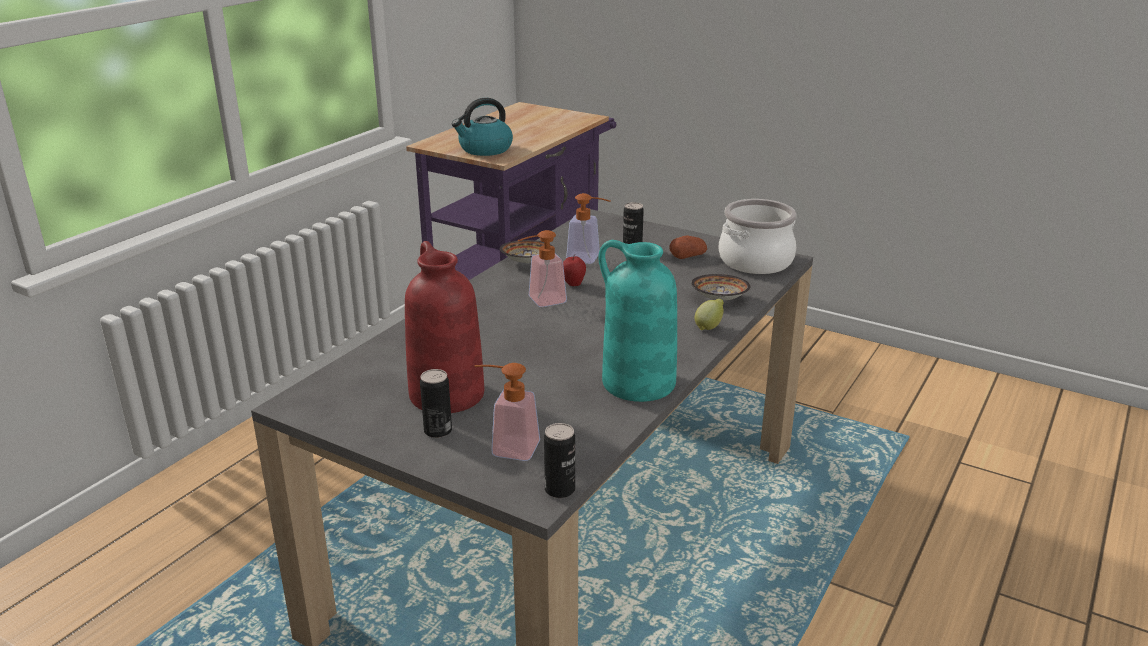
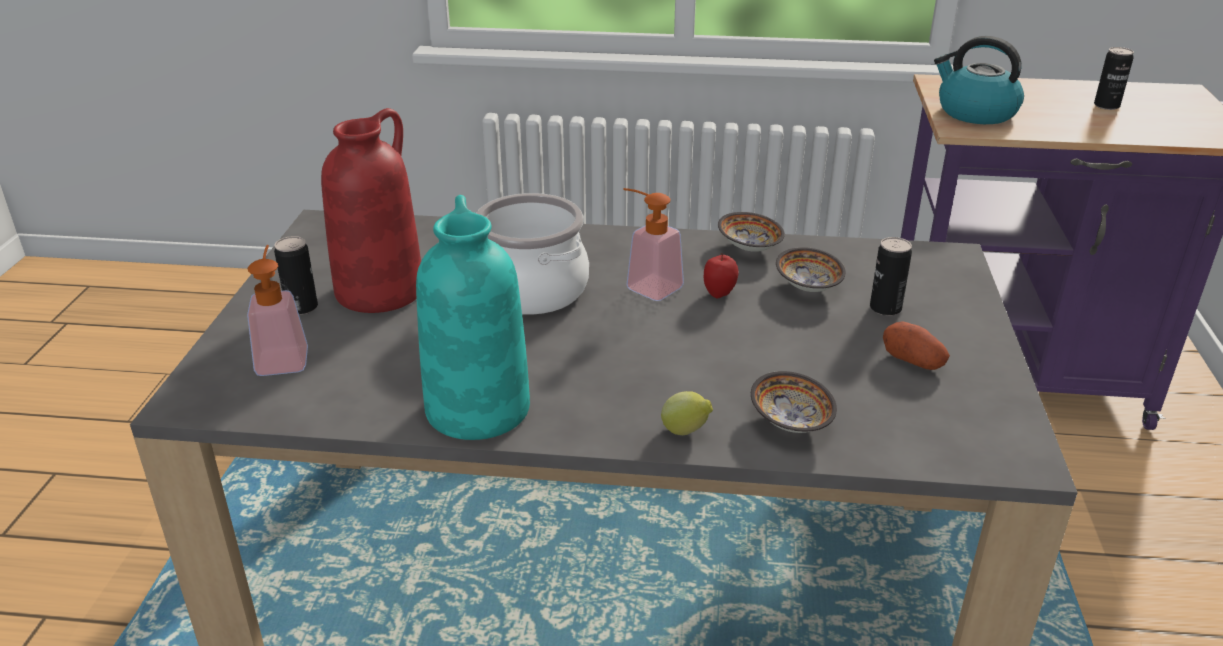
camera: 65 degrees right, 5 degrees up
(560, 490) = (206, 412): can -> can (1106, 106)
(589, 259) = (809, 285): soap dispenser -> bowl
(755, 261) = (974, 429): cooking pot -> cooking pot (532, 289)

